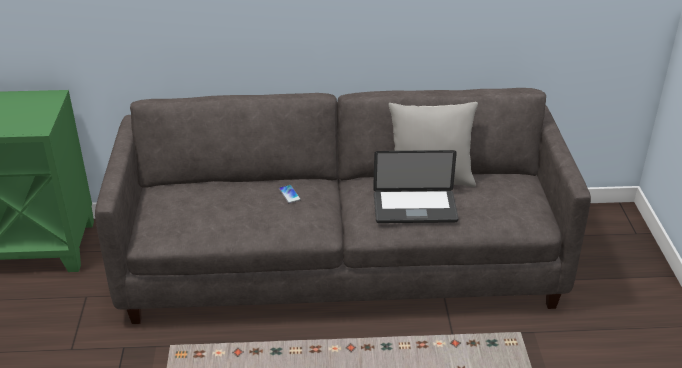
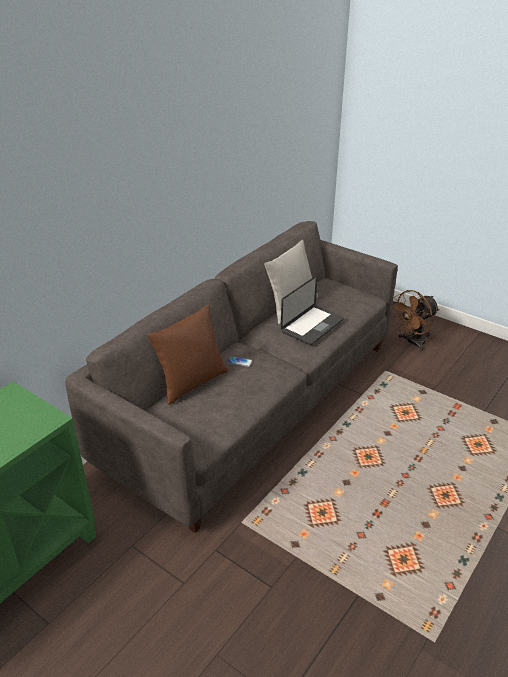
camera: 50 degrees left, 0 degrees up
(228, 186) = (192, 383): none -> brown pillow
(608, 329) = (411, 342): none -> brown fan

